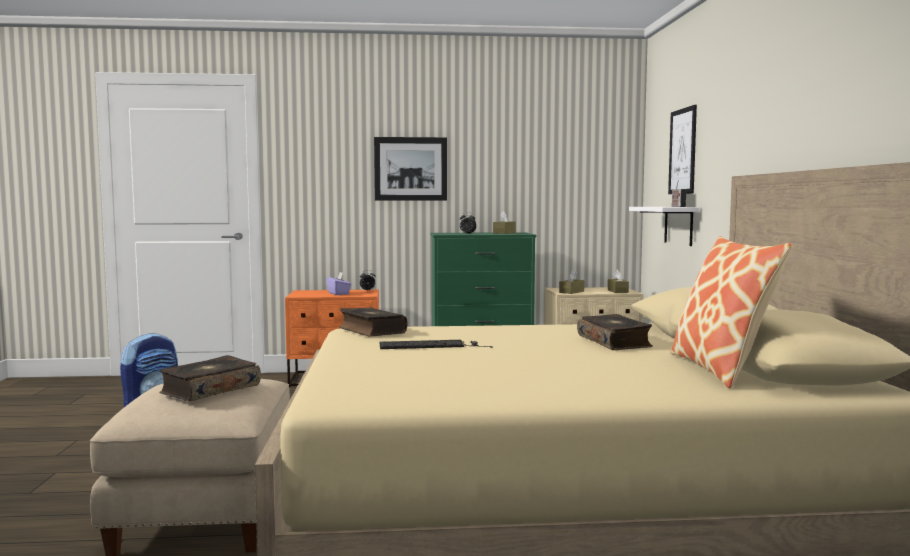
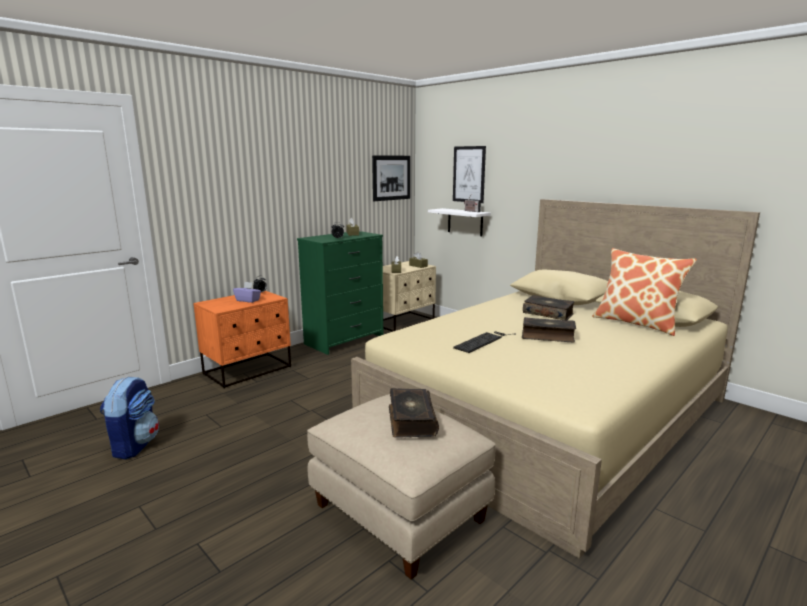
camera: 40 degrees left, 10 degrees up
(371, 331) = (409, 337): book -> book (547, 336)
(410, 169) = (277, 186): picture -> picture (391, 178)

